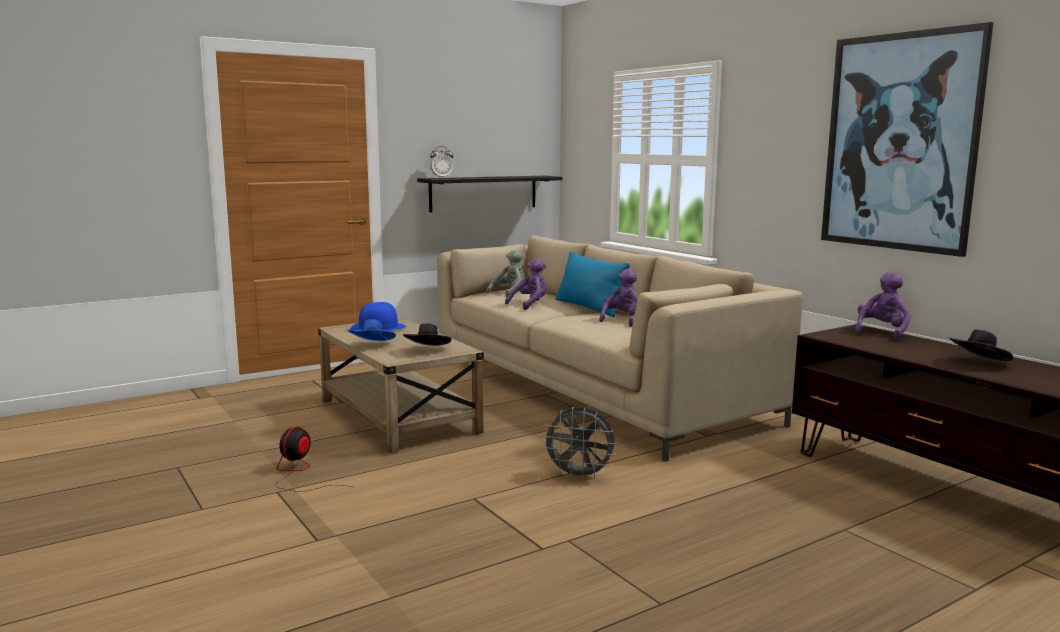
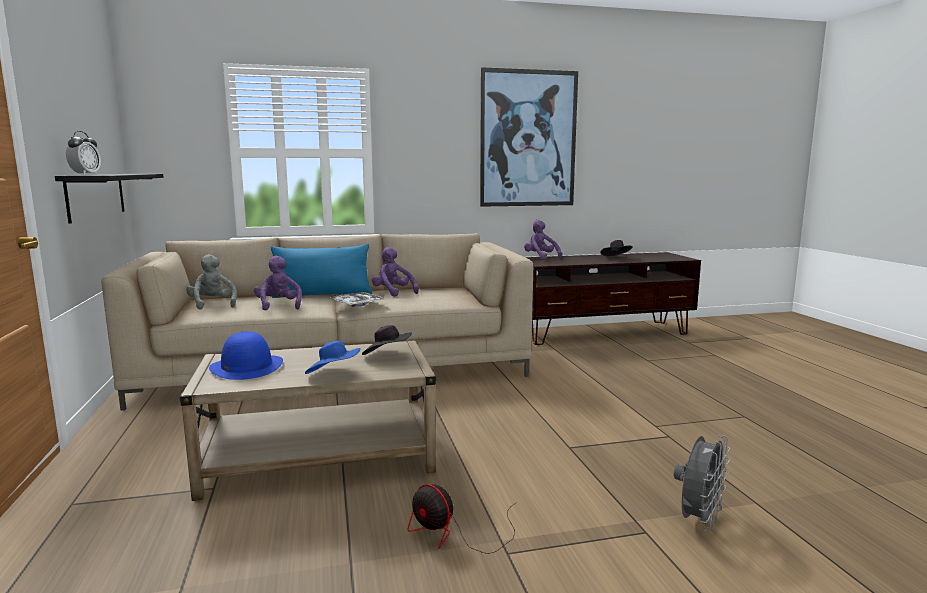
camera: 70 degrees left, 0 degrees up
(558, 318) = (357, 304): none -> tray
(579, 476) = (542, 404): grey fan -> grey fan (699, 521)

